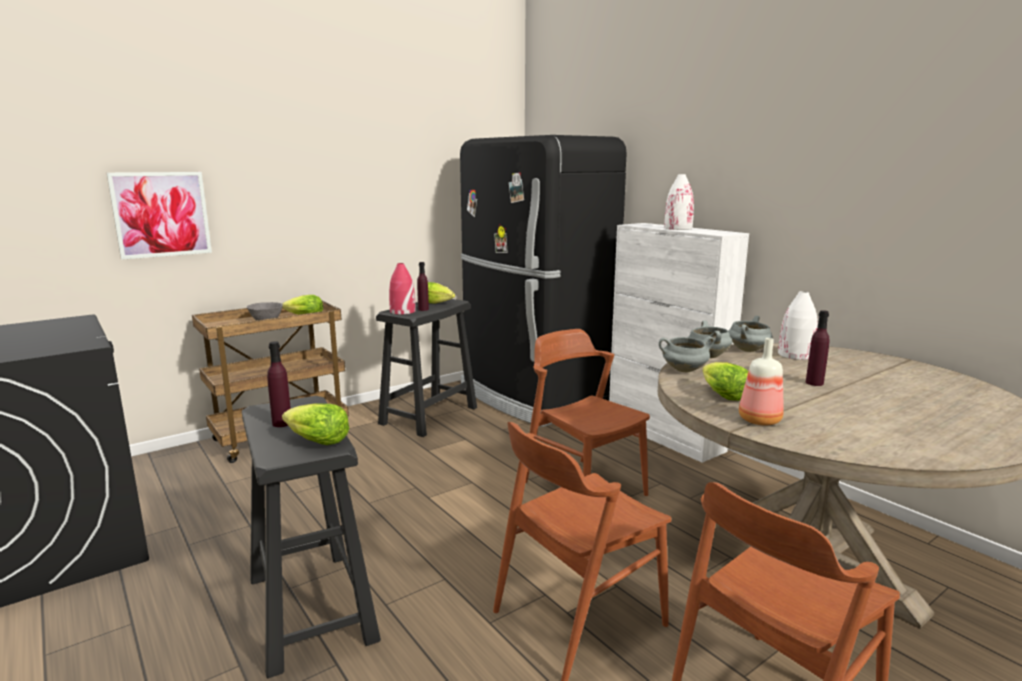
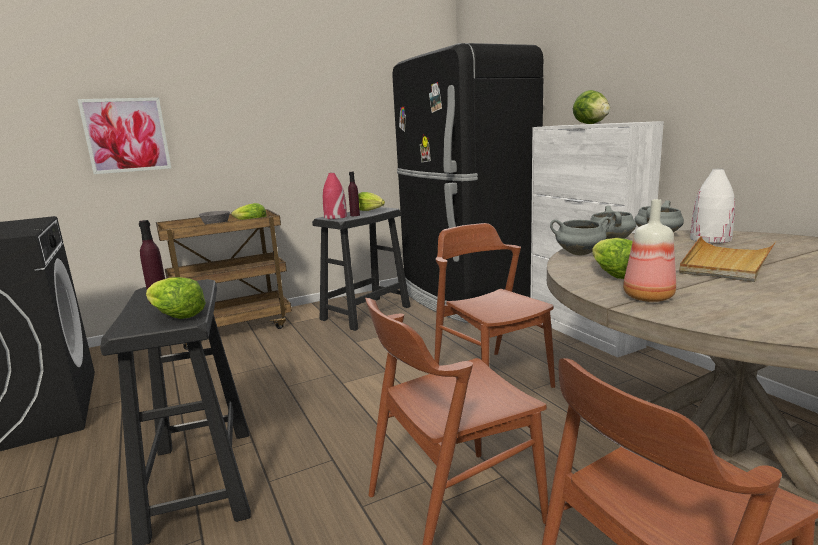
camera: 10 degrees right, 0 degrees up
(678, 228) = (590, 124): white vase -> lettuce
(814, 383) = (726, 263): purple bottle -> beige tray

